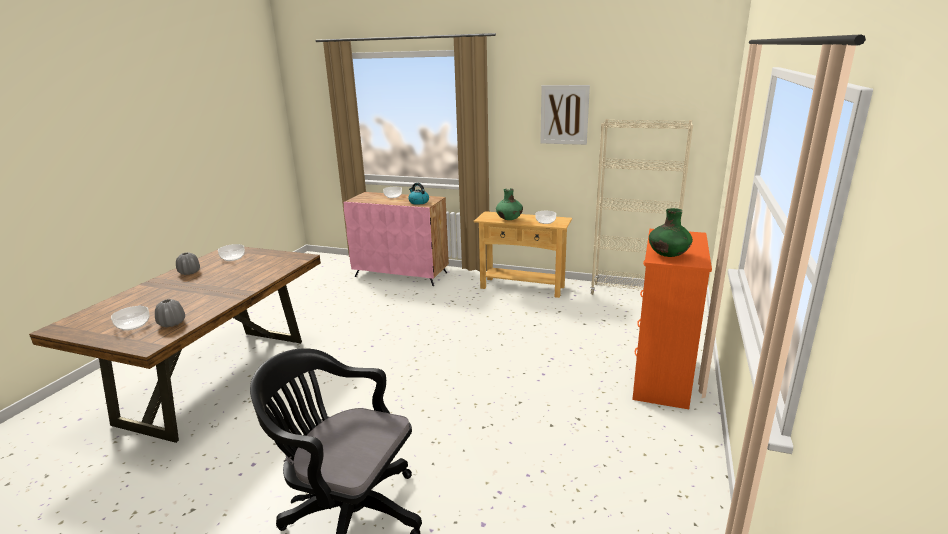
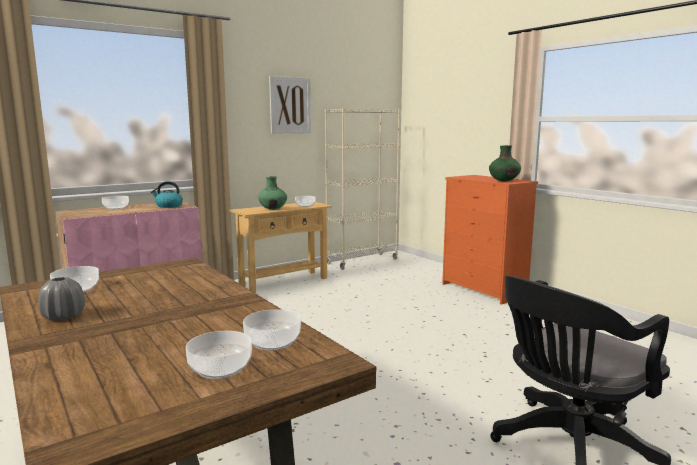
camera: 55 degrees left, 10 degrees down
(172, 323) = (272, 342): grey vase -> bowl

